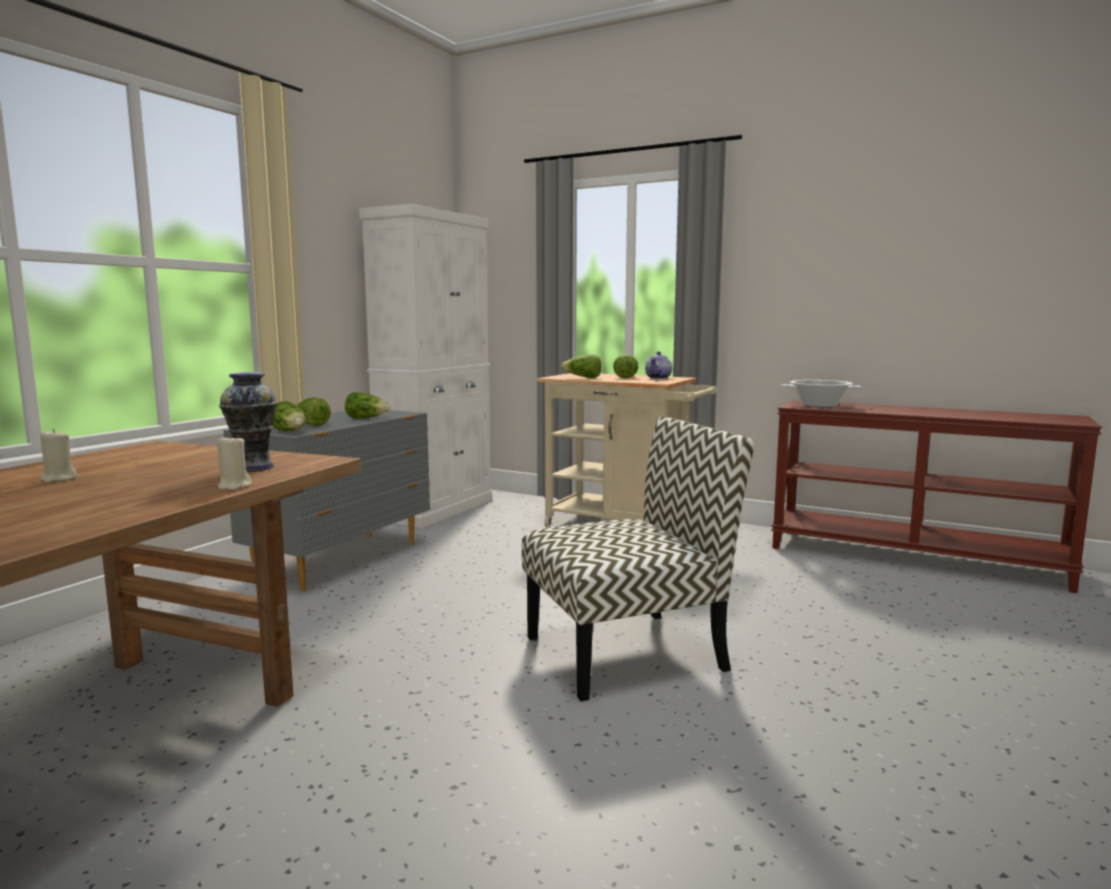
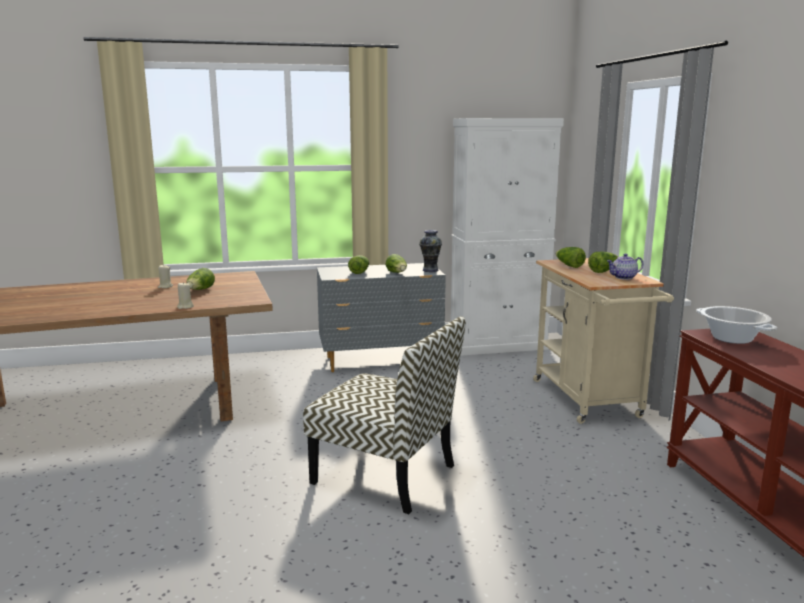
camera: 50 degrees right, 5 degrees up
(254, 467) = (223, 298): vase -> vase (430, 270)
(291, 432) = (332, 276): lettuce -> lettuce (200, 290)

